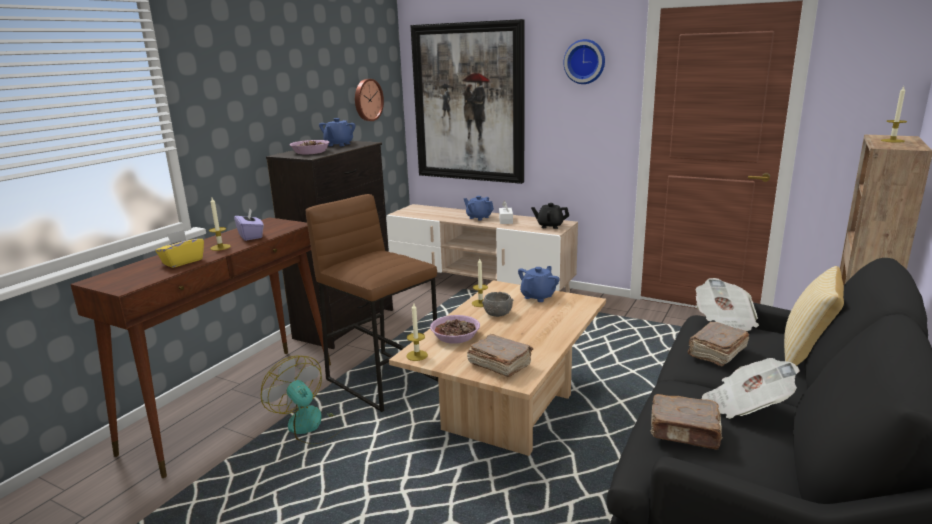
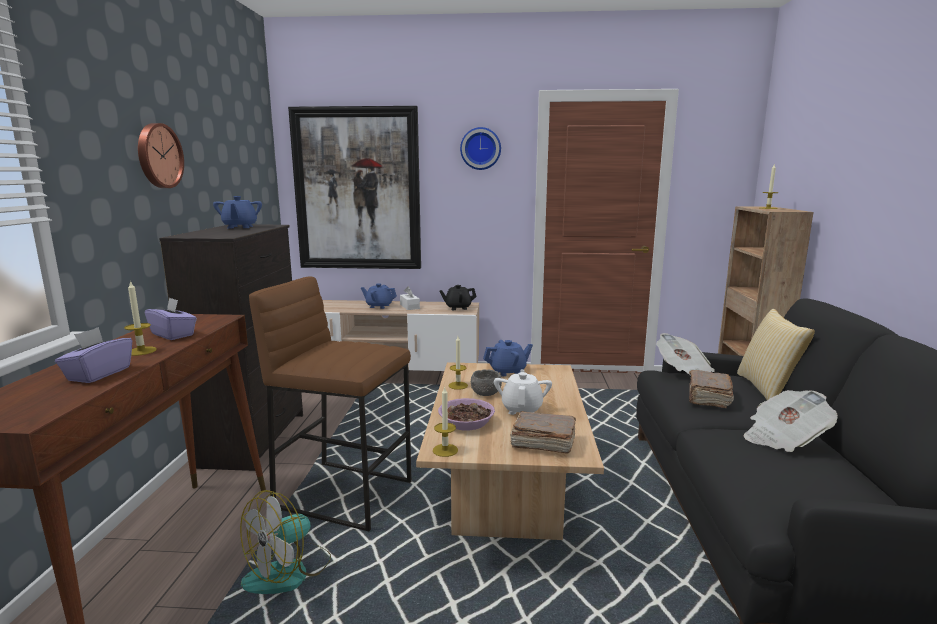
camera: 25 degrees left, 5 degrees down
(182, 262) = (98, 374): yellow tissue box -> purple tissue box
(311, 152) = (217, 233): bowl -> none
(311, 426) = (289, 572): fan -> fan turned 75 degrees counterclockwise
(367, 100) = (249, 183): wall clock -> wall clock (158, 156)
(513, 333) = (522, 409): none -> white teapot
(538, 296) = (508, 371): blue teapot -> blue teapot turned 60 degrees clockwise
(685, 432) = (770, 473): brown book -> none

